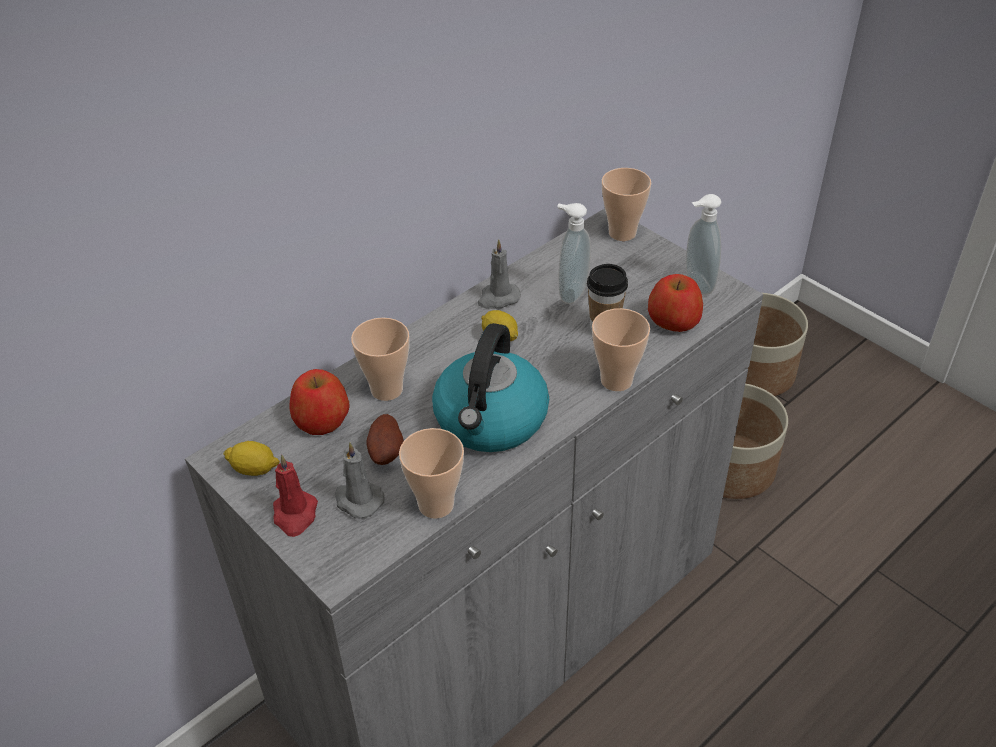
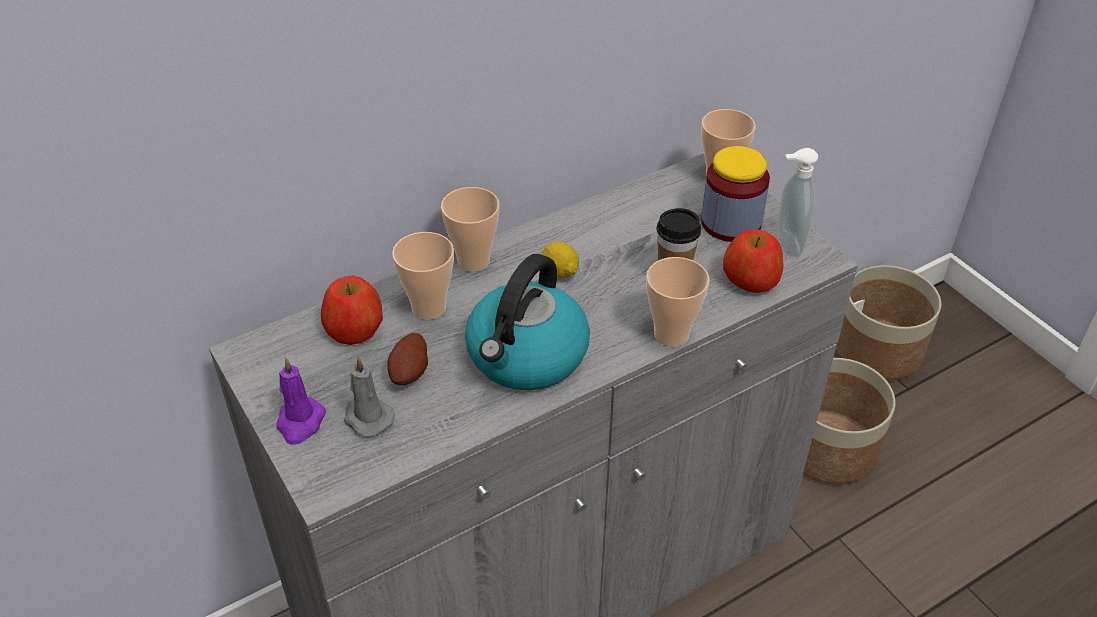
camera: 10 degrees right, 0 degrees up
(254, 469) = (273, 369): lemon -> none
(295, 515) = (300, 423): red candle -> purple candle
(436, 504) = (445, 435): cup -> cup (473, 261)
(498, 298) = (570, 230): grey candle -> none
(570, 292) = (648, 234): soap dispenser -> none
(642, 272) = (731, 223): none -> jar

